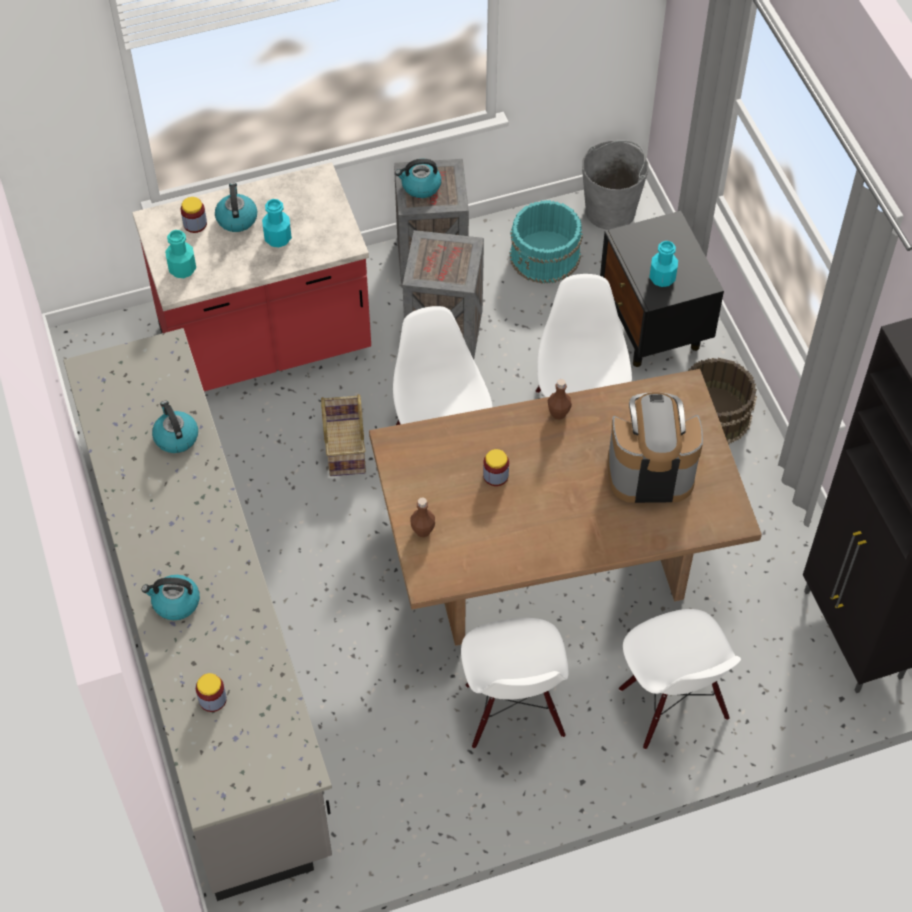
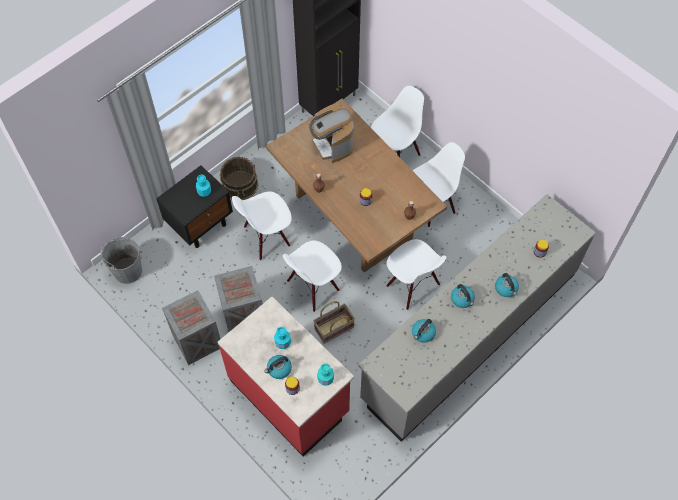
camera: 115 degrees left, 5 degrees up
(357, 600) = (412, 286): none -> white chair
(420, 186) = (191, 319): kettle -> kettle (462, 299)
(545, 256) = (172, 288): turquoise bucket -> none

